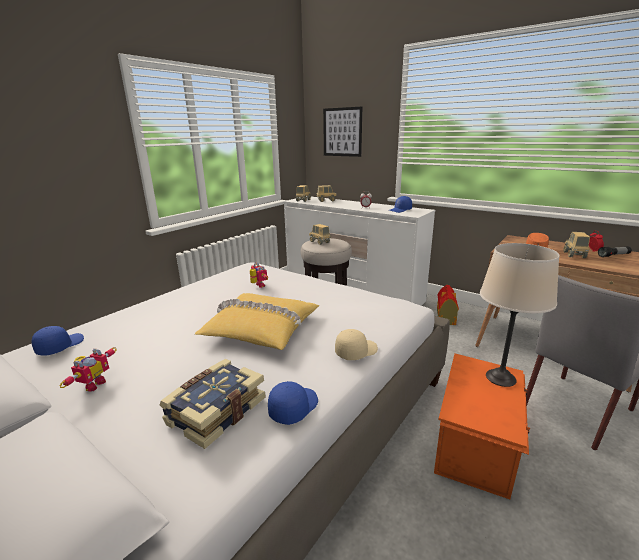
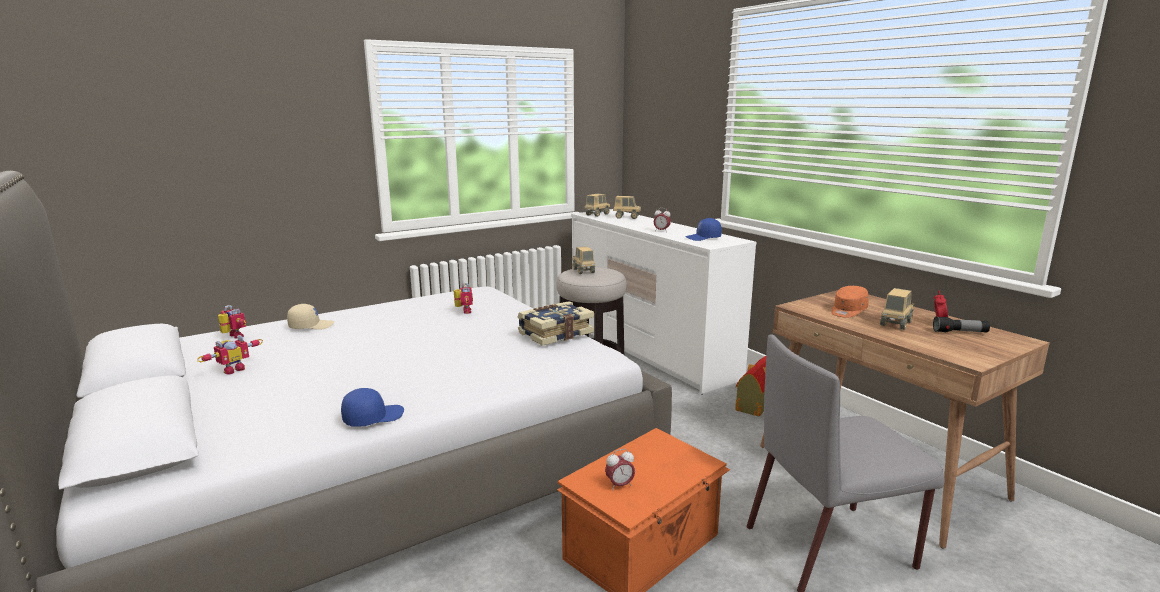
camera: 20 degrees right, 5 degrees down
(60, 346) = (233, 337): blue cap -> toy robot
(215, 411) = (307, 406): book -> book (555, 333)
(261, 329) = (417, 352): yellow pillow -> none
(342, 132) = (663, 123): picture -> none
(356, 351) = (487, 386): beige cap -> beige cap (311, 326)
(483, 409) = (619, 485): none -> alarm clock
(501, 378) = (683, 463): beige table lamp -> none

